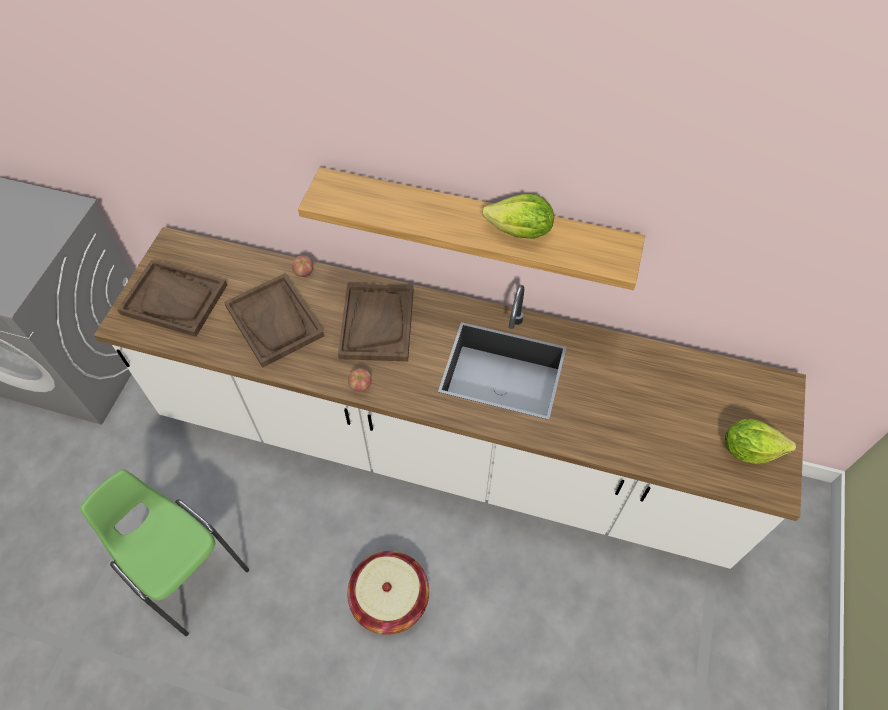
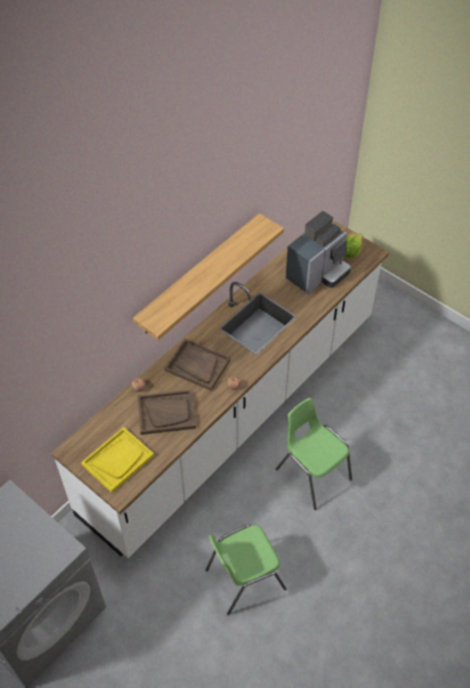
camera: 65 degrees left, 5 degrees down
(174, 299) = (118, 460): brown tray -> yellow tray
(390, 598) = (312, 474): basket -> green chair
(520, 232) = (230, 254): lettuce -> none
(662, 416) = (318, 274): none -> coffee machine

